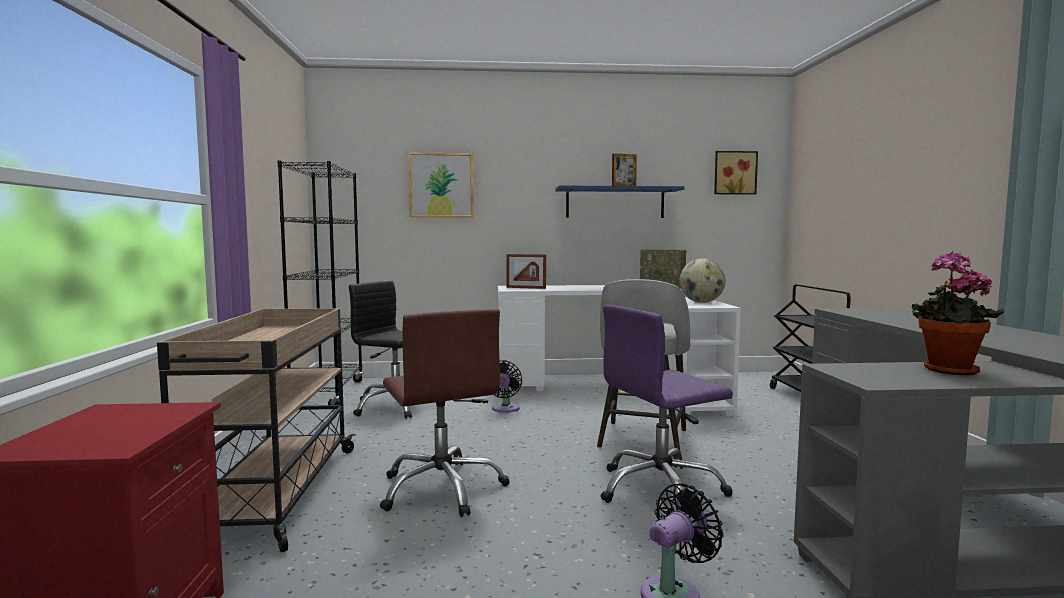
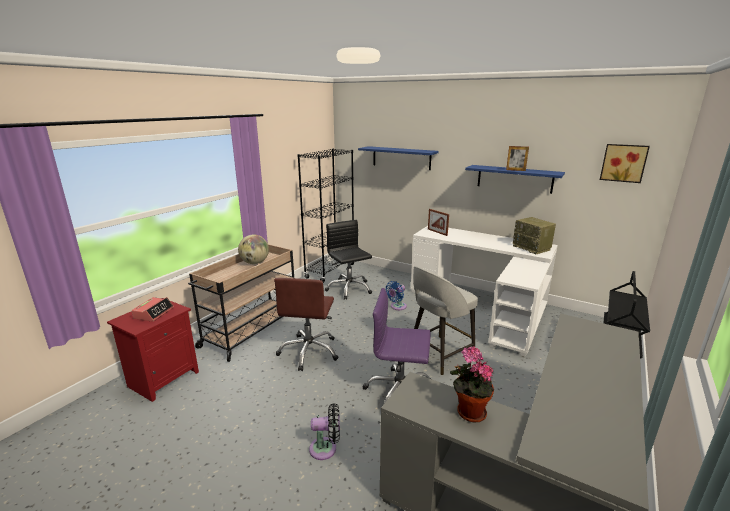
camera: 35 degrees right, 15 degrees up
(120, 423) = (154, 313): none -> alarm clock
(441, 185) = (401, 158): picture -> blue shelf
(505, 409) = (397, 307): black fan -> blue fan
(701, 302) = (526, 274): globe -> globe (255, 263)

